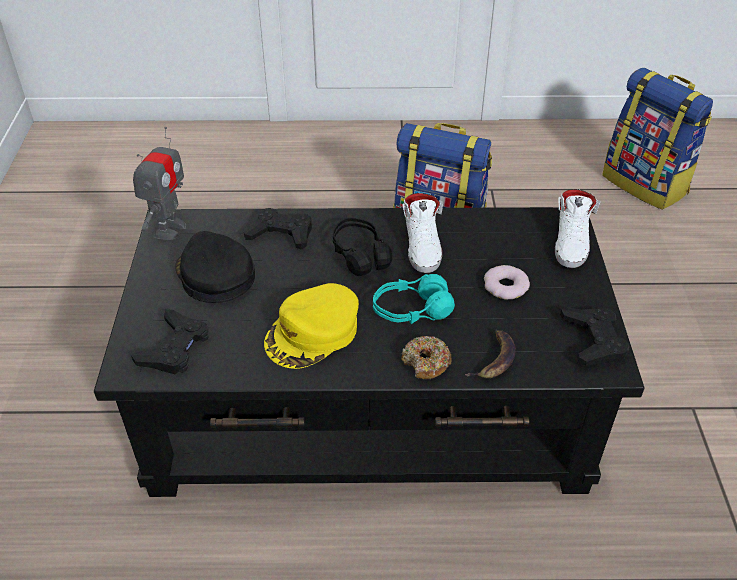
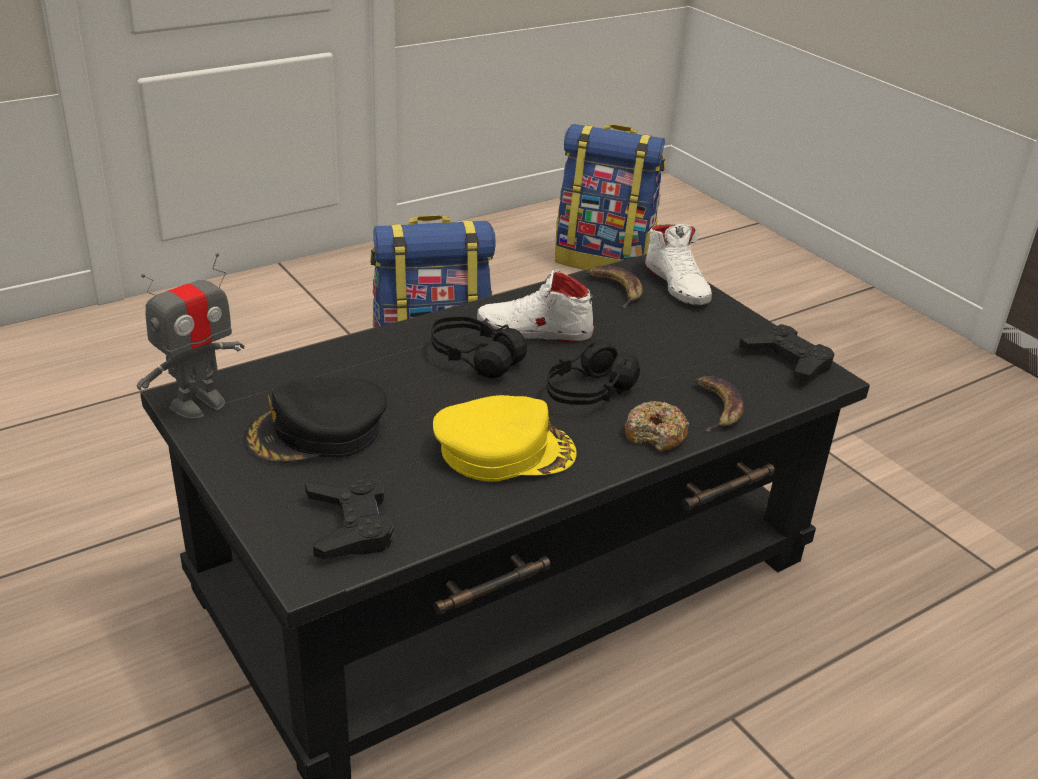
camera: 35 degrees left, 10 degrees down
(169, 229) = (198, 403): toy robot -> toy robot turned 60 degrees clockwise
(214, 275) = (316, 433): black cap -> black cap turned 45 degrees counterclockwise
(281, 234) = (356, 366): black game controller -> none
(313, 333) = (504, 450): yellow cap -> yellow cap turned 105 degrees counterclockwise
(411, 311) = (588, 393): turquoise headphones -> black headphones
(422, 246) = (534, 330): white shoe -> white shoe turned 135 degrees clockwise
(505, 286) = (658, 341): donut -> none
(517, 231) = (615, 289): none -> banana

